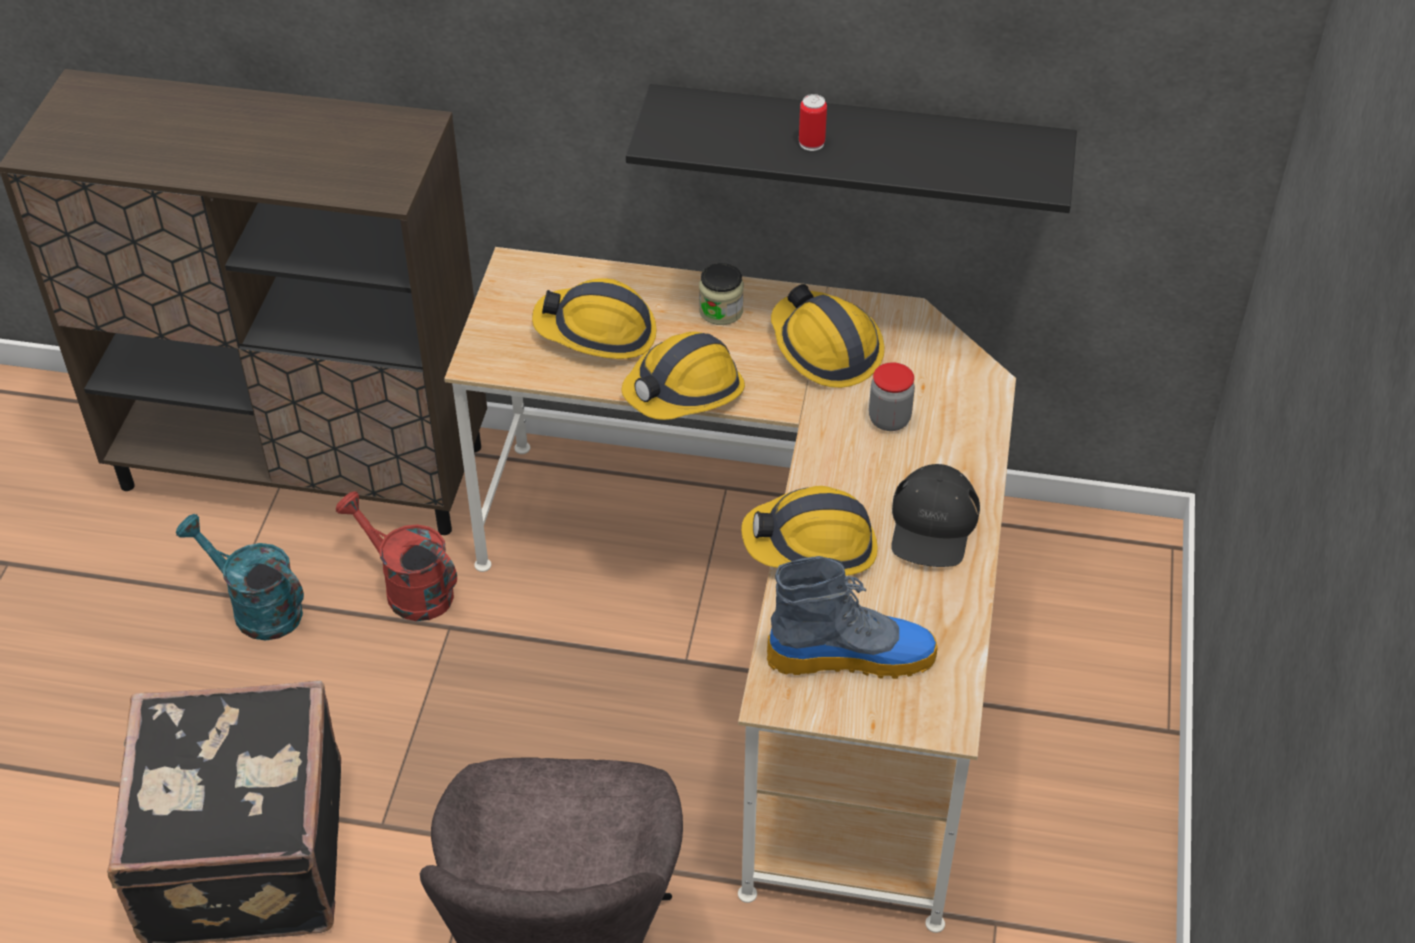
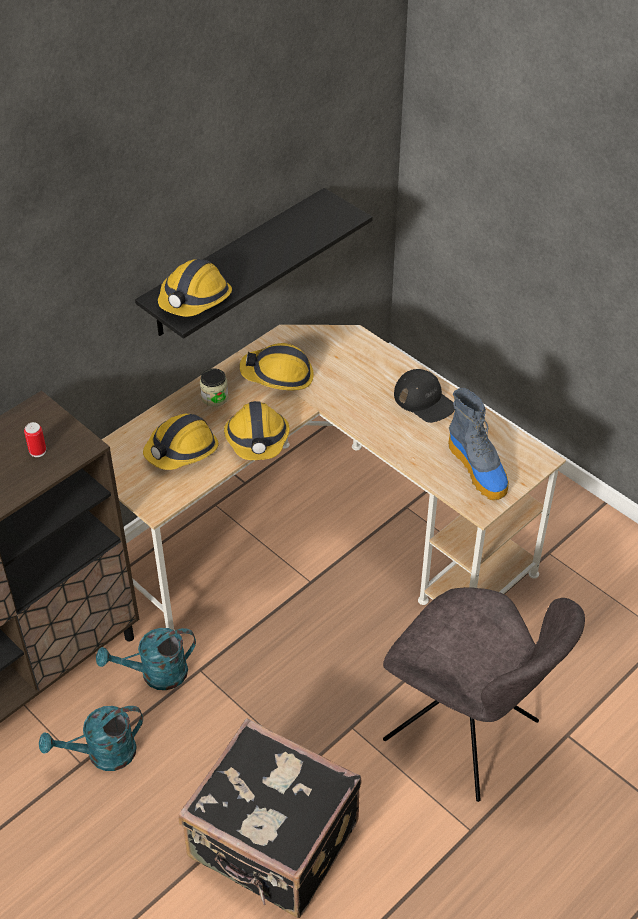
camera: 55 degrees left, 0 degrees up
(409, 588) = (156, 675): red watering can -> turquoise watering can
(811, 143) = (244, 269): can -> can (37, 451)
(812, 545) = (400, 447): hard hat -> hard hat (195, 299)
(852, 656) = (478, 469): boot -> boot turned 120 degrees clockwise
(889, 419) = (346, 379): jar -> none

